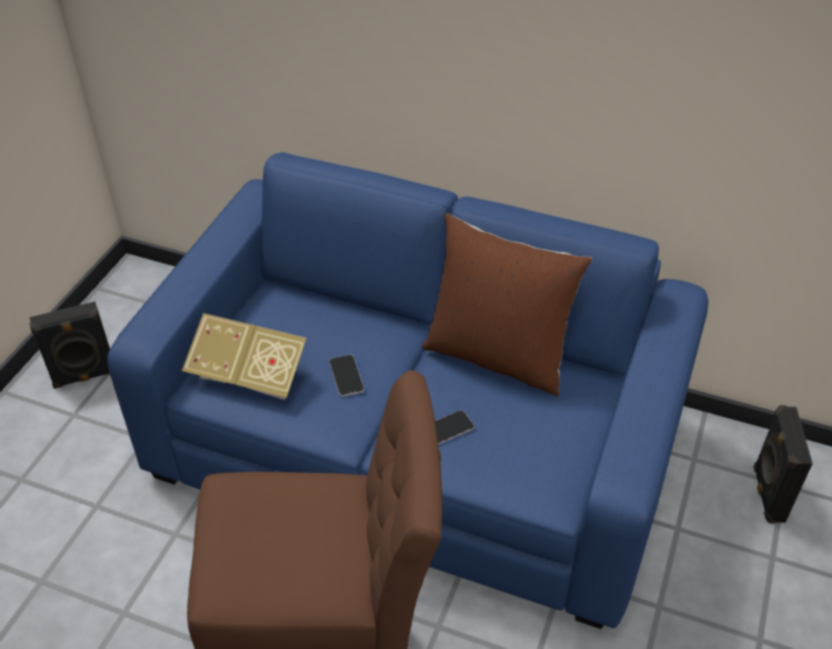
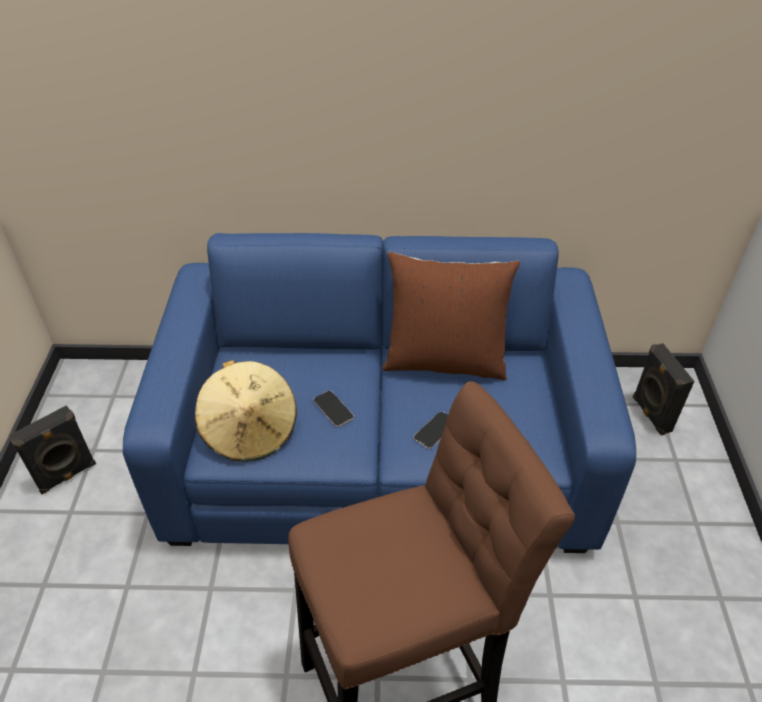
camera: 20 degrees left, 0 degrees up
(249, 375) = (250, 430): book -> beige hat

